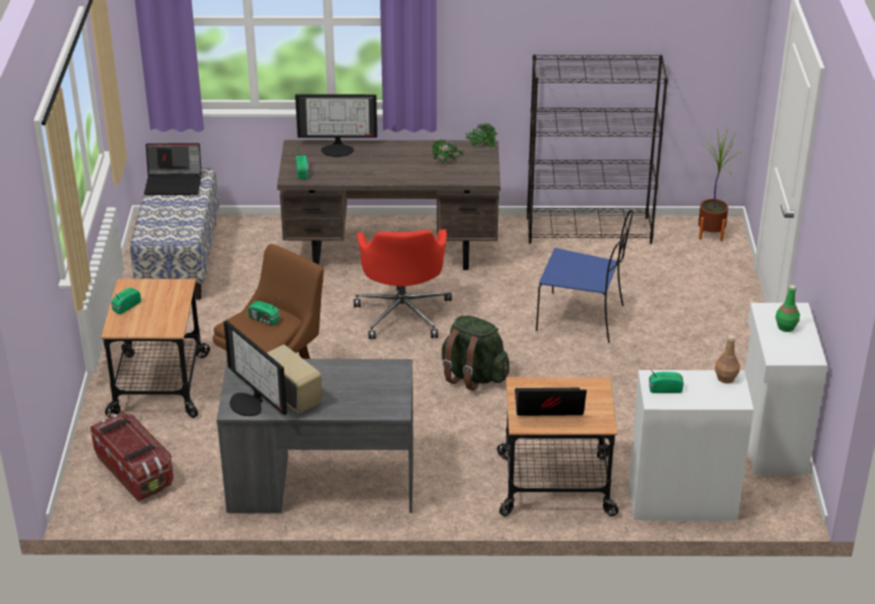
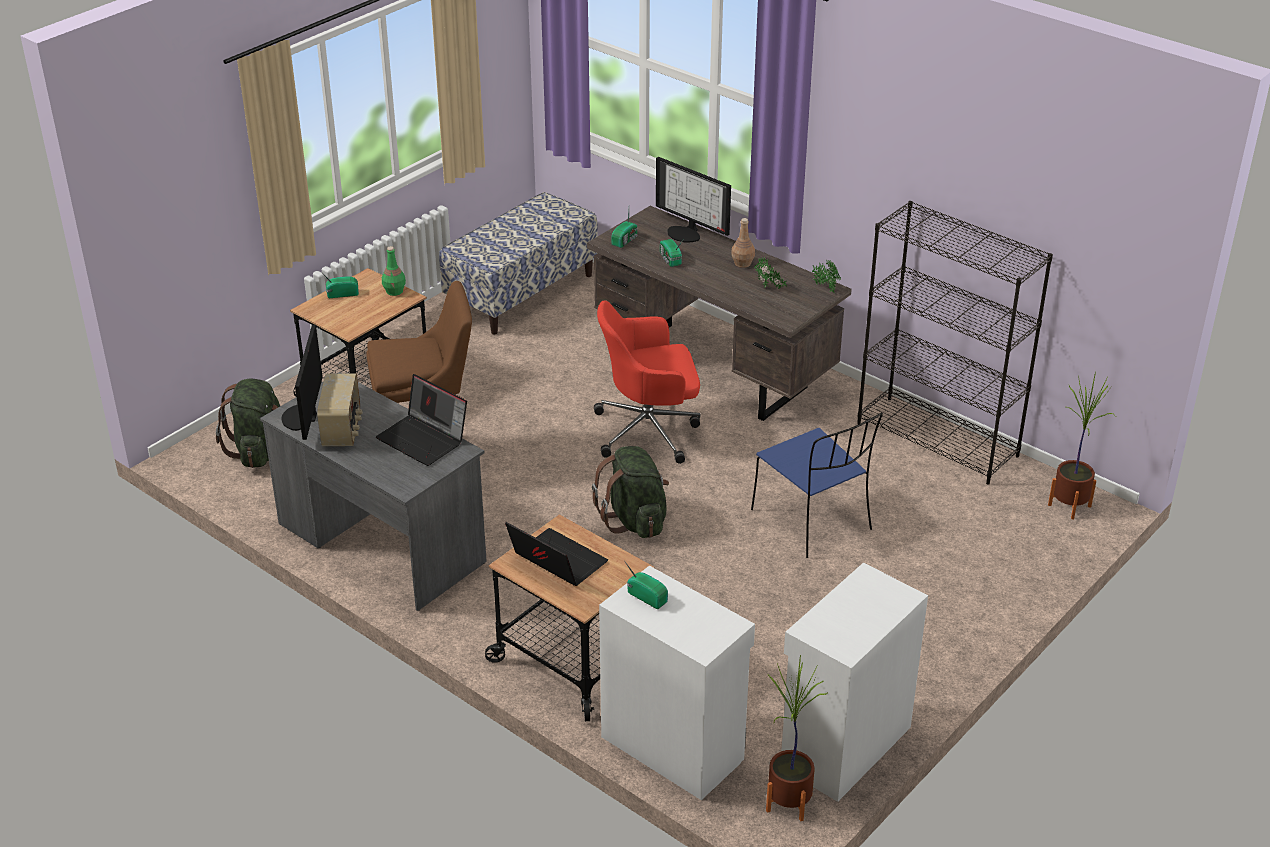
camera: 40 degrees right, 0 degrees up
(135, 471) = (260, 451): storage box -> green backpack
(174, 183) = (544, 213): laptop -> laptop (424, 439)
(264, 319) = (410, 353): radio -> radio (670, 259)
(403, 313) = (649, 430): red office chair -> red office chair turned 45 degrees clockwise
(726, 378) = (723, 621): brown bottle -> brown bottle (743, 263)
(784, 492) = (789, 803): none -> potted plant
(786, 327) = (864, 606): green bottle -> green bottle (395, 291)

